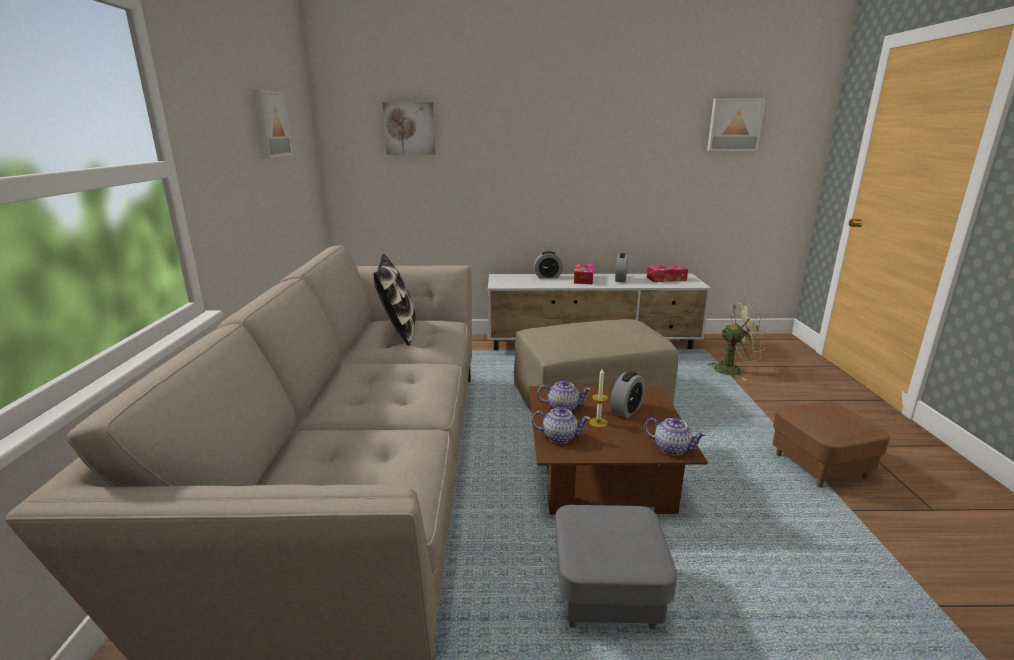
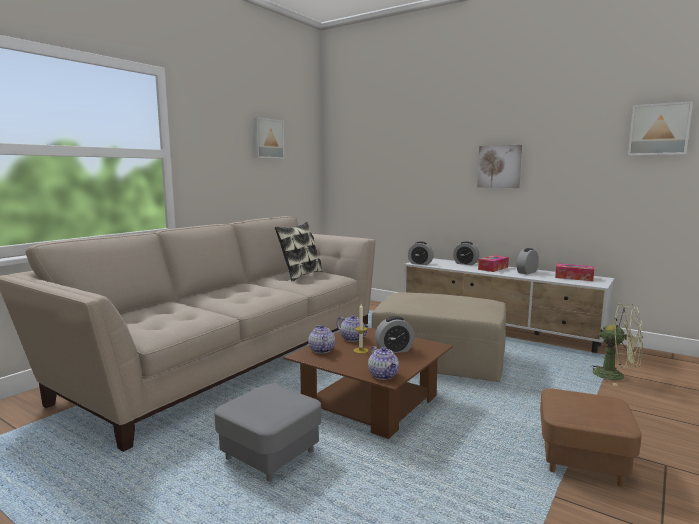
camera: 35 degrees right, 10 degrees down
(409, 128) = (376, 144): picture -> picture (499, 166)
(505, 285) = (420, 263): none -> alarm clock
(560, 437) = (321, 350): teapot -> teapot turned 150 degrees counterclockwise

